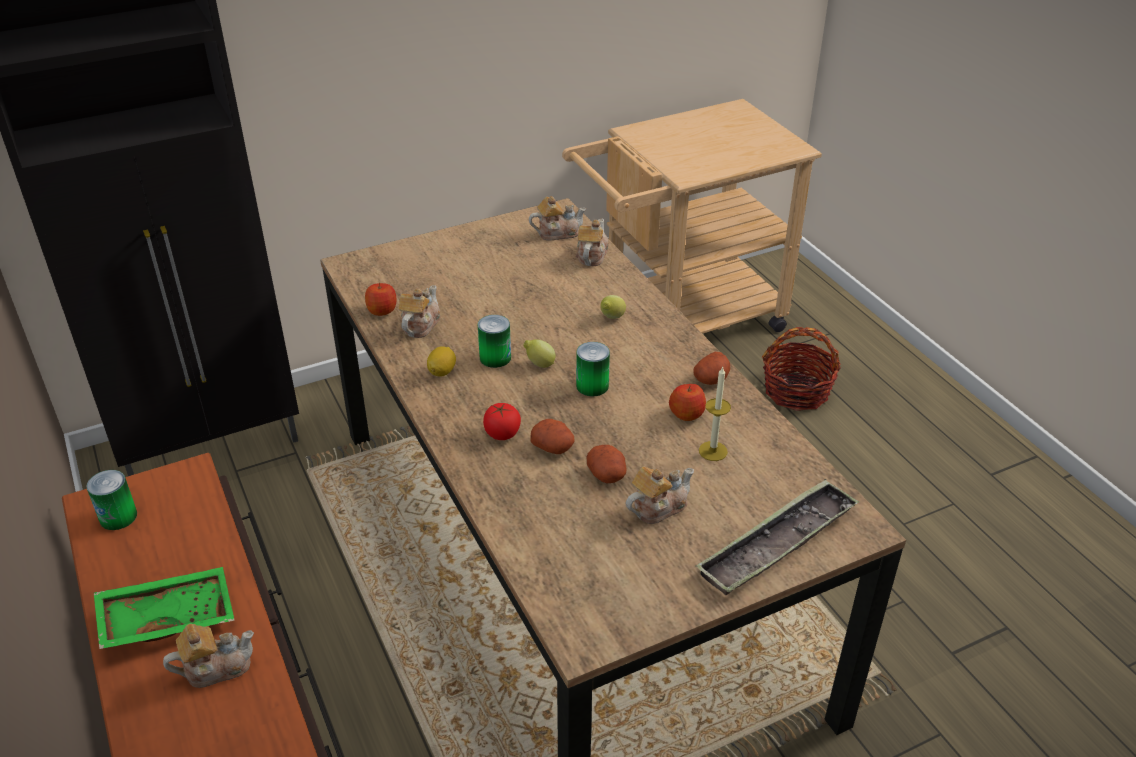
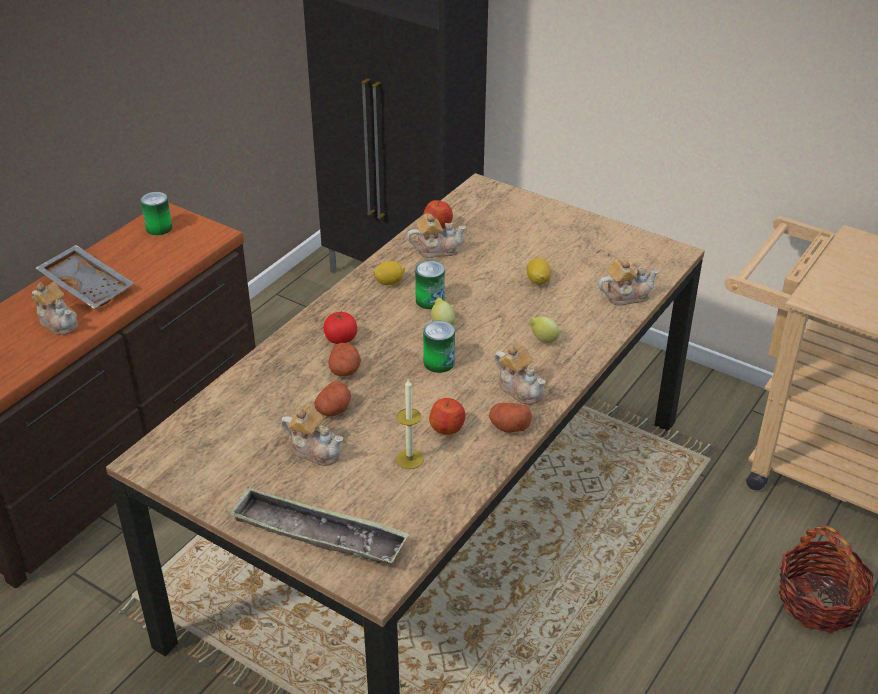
camera: 60 degrees right, 0 degrees up
(168, 617) = (88, 285): green tray -> grey tray
(526, 289) = (538, 280): none -> lemon
(557, 233) = (640, 265): teapot -> teapot (520, 389)

